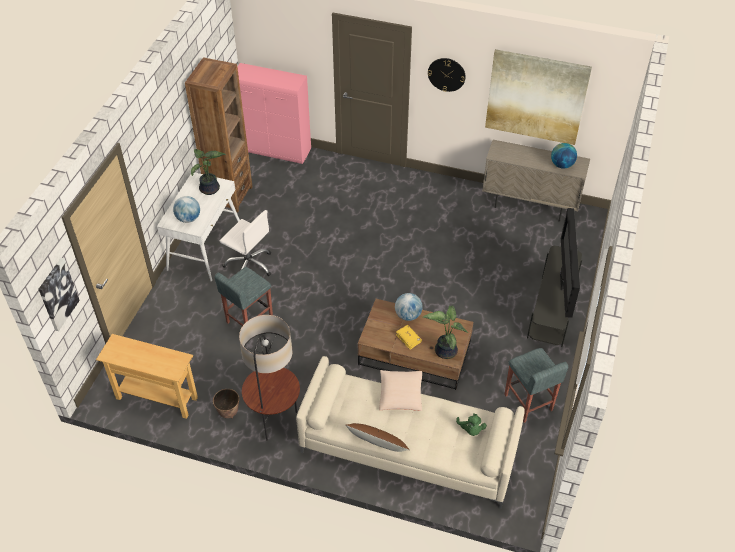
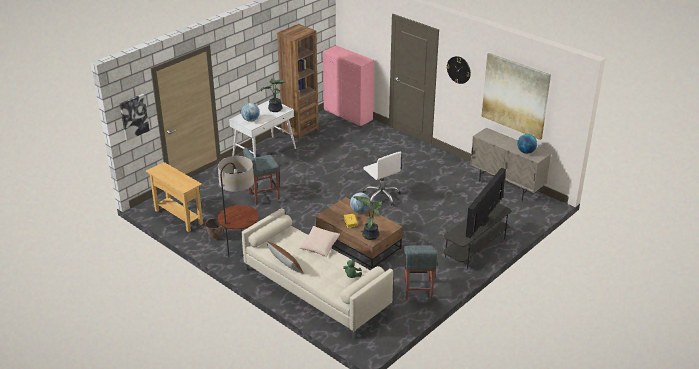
camera: 25 degrees right, 15 degrees down
(249, 265) = (285, 168): white office chair -> white office chair (381, 196)

